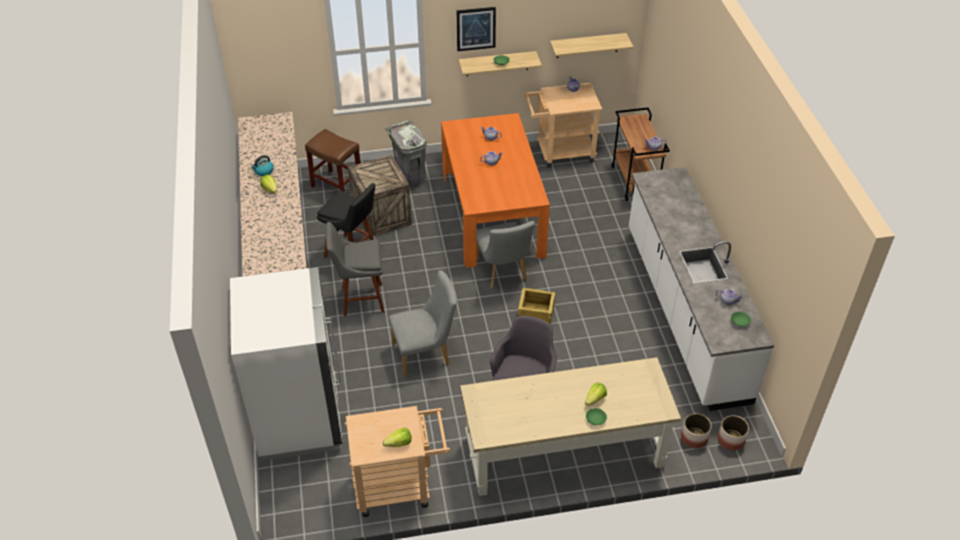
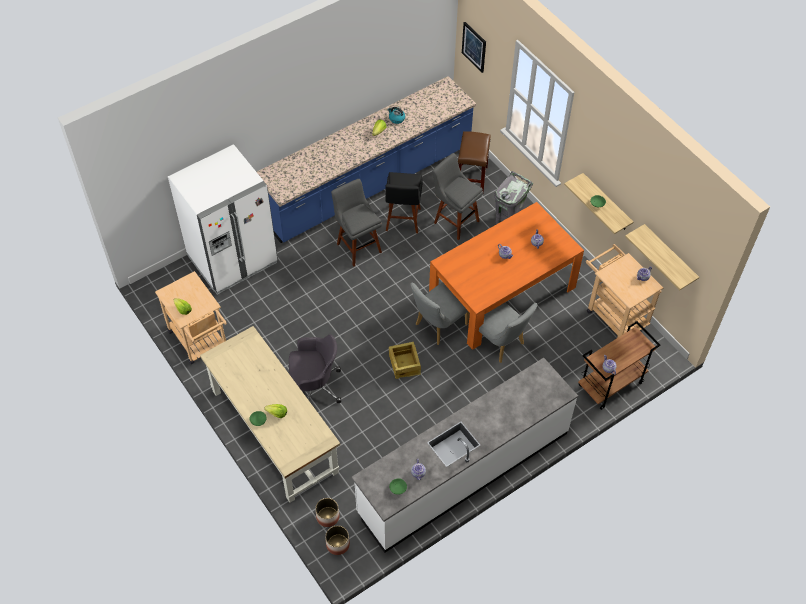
camera: 65 degrees right, 10 degrees up
(381, 215) = (454, 220): crate -> grey stool
(425, 354) = (325, 309): grey chair -> grey chair (500, 343)
(476, 28) = (598, 162): picture -> picture (474, 47)

